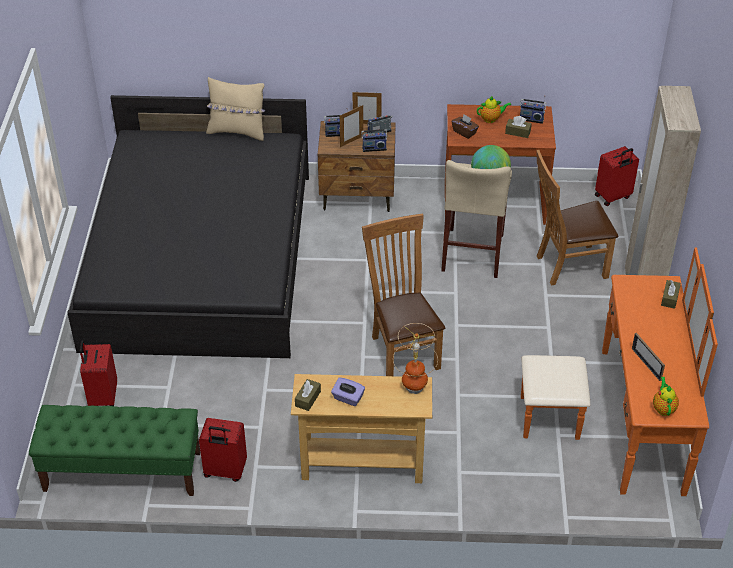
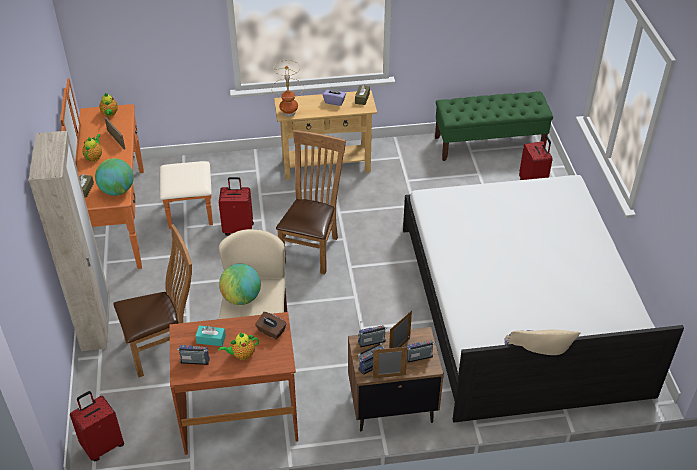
camera: 170 degrees right, 0 degrees up
(200, 259) = (520, 307): black bed -> white bed
(225, 471) = (420, 152): red suitcase -> red suitcase (238, 229)
(402, 349) = (312, 248): brown chair -> brown chair turned 135 degrees counterclockwise
(517, 132) = (211, 339): brown tissue box -> turquoise tissue box
(630, 292) = (117, 191): none -> globe
(668, 341) = (94, 157): none -> teapot

